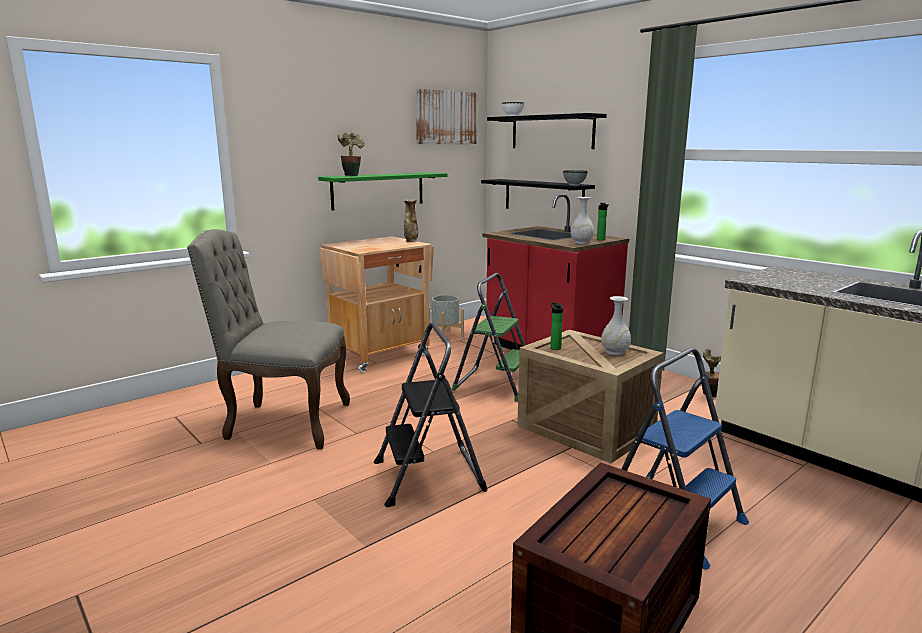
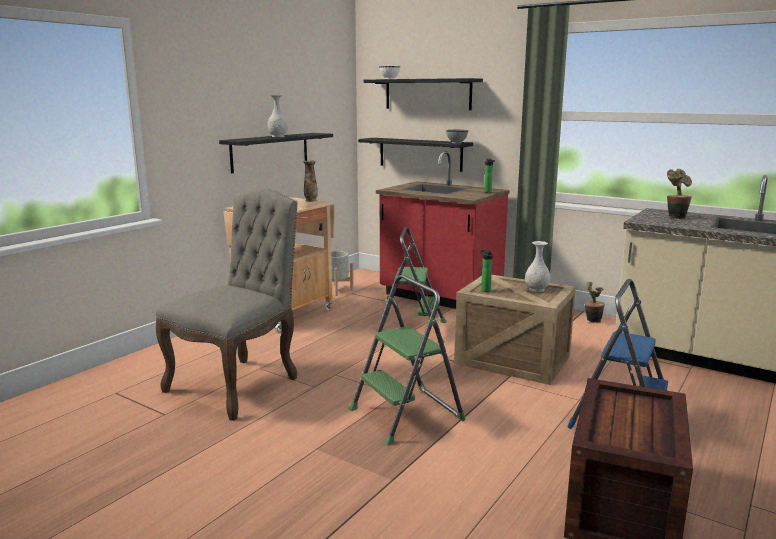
camera: 15 degrees left, 0 degrees up
(285, 422) = (237, 385): grey chair -> grey chair turned 135 degrees clockwise
(351, 175) = (251, 138): potted plant -> potted plant (675, 217)
(378, 190) = (270, 152): green shelf -> black shelf
(433, 475) = (410, 413): black step ladder -> green step ladder
(446, 117) = (324, 80): picture -> none
(581, 243) = (475, 195): white vase -> white vase (278, 136)

